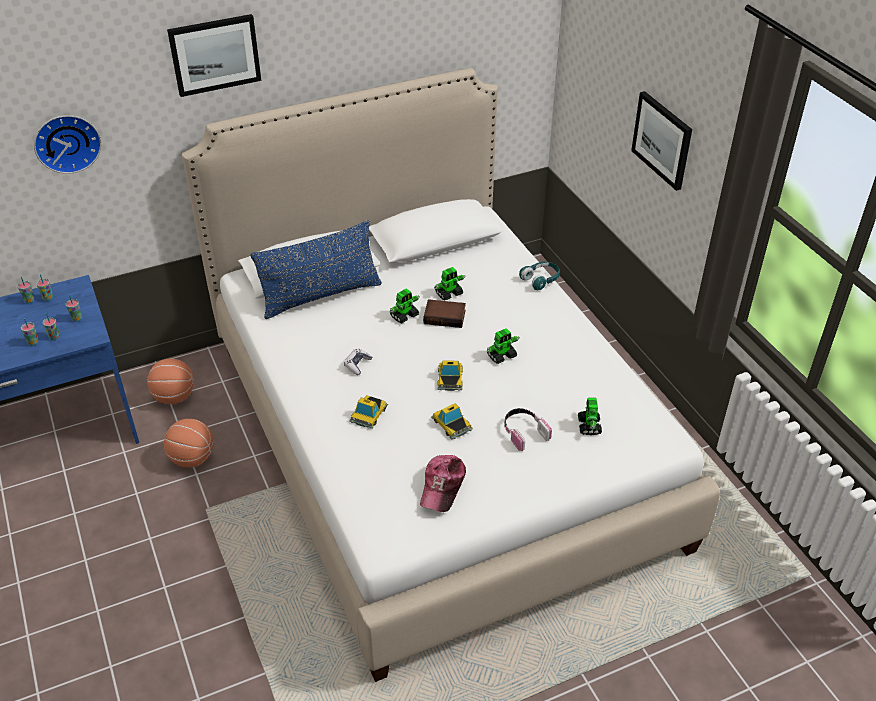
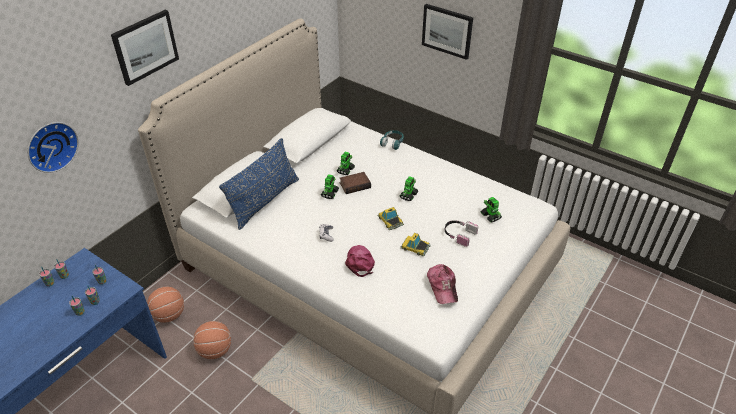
camera: 30 degrees left, 0 degrees up
(369, 414) = (360, 262): toy car -> pink cap

